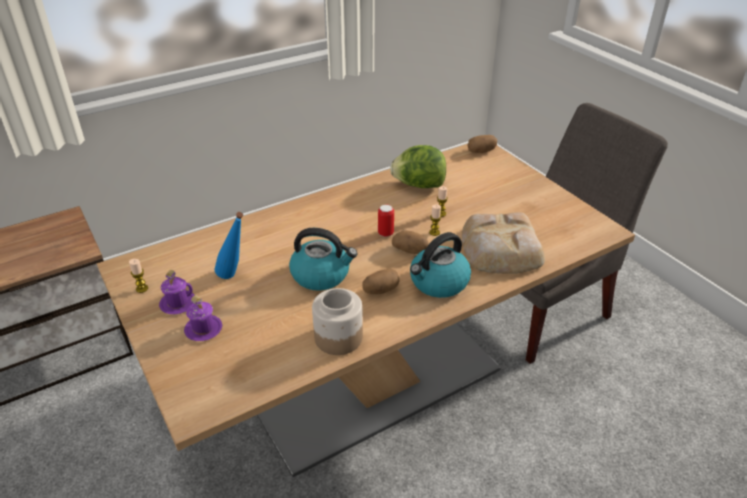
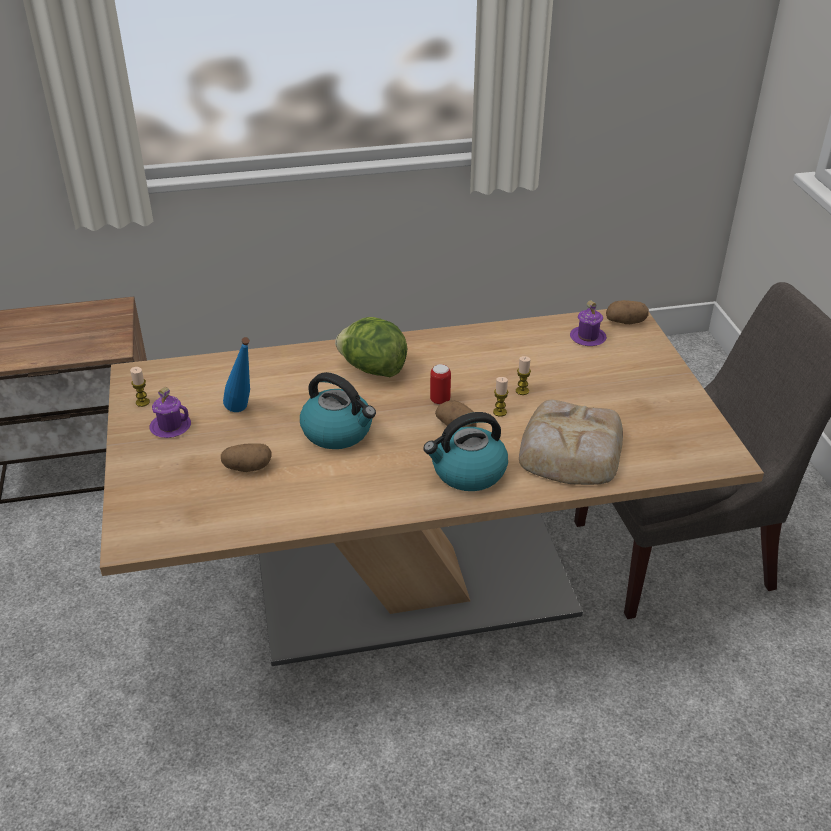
camera: 20 degrees right, 0 degrees up
(203, 329) = (182, 460): purple mug -> purple mug (587, 337)
(338, 338) = (317, 505): jar -> none
(380, 290) = (395, 465): potato -> potato (247, 468)
(419, 185) = (516, 350): lettuce -> lettuce (372, 369)

